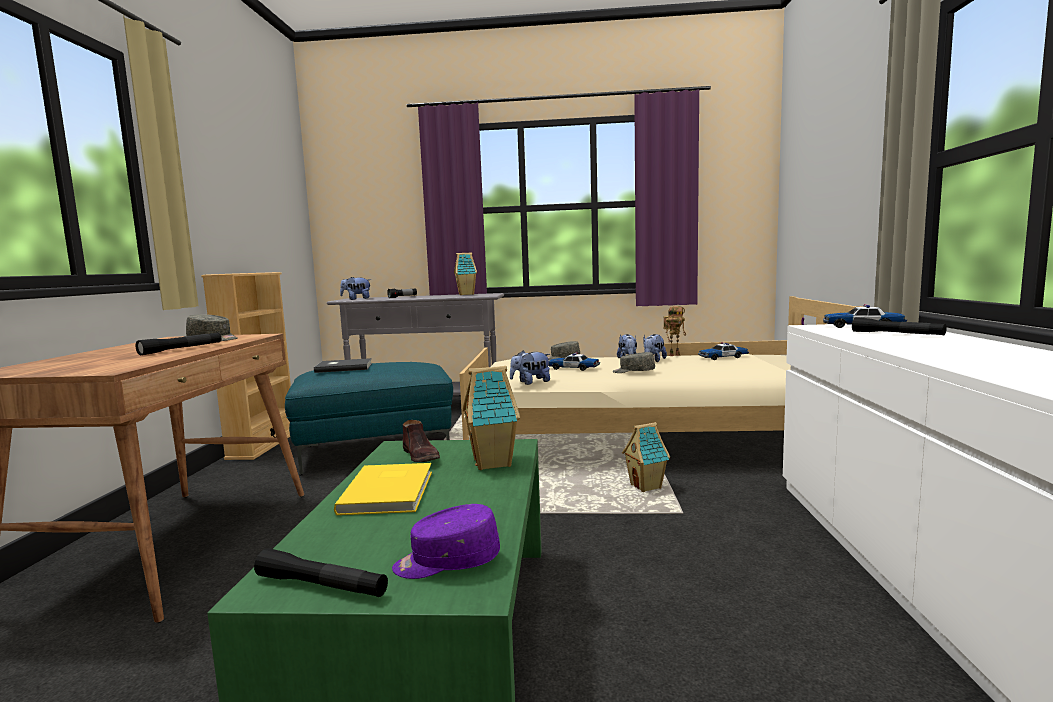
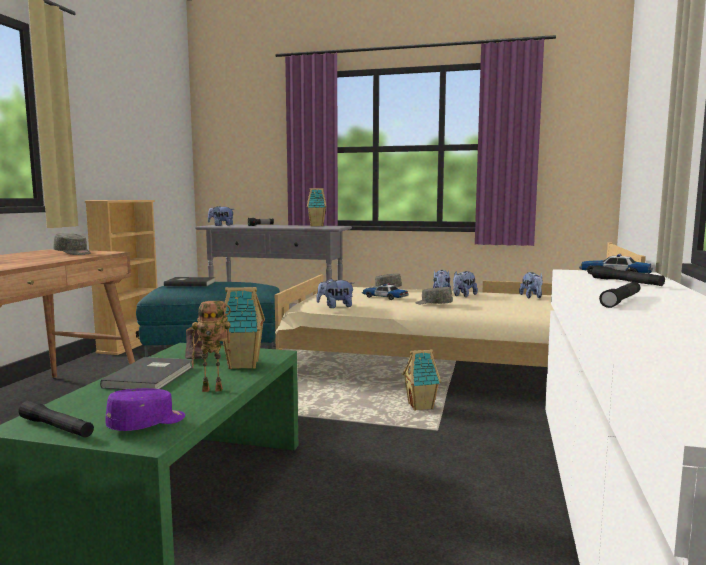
camera: 10 degrees right, 0 degrees up
(182, 349) = (41, 259): black flashlight -> black flashlight (621, 301)
(391, 491) = (152, 376): yellow book -> grey book
(447, 562) = (147, 424): purple cap -> purple cap turned 135 degrees clockwise
(674, 355) = (489, 292): toy robot -> toy robot (214, 389)
(723, 357) = (532, 297): toy car -> plush toy

